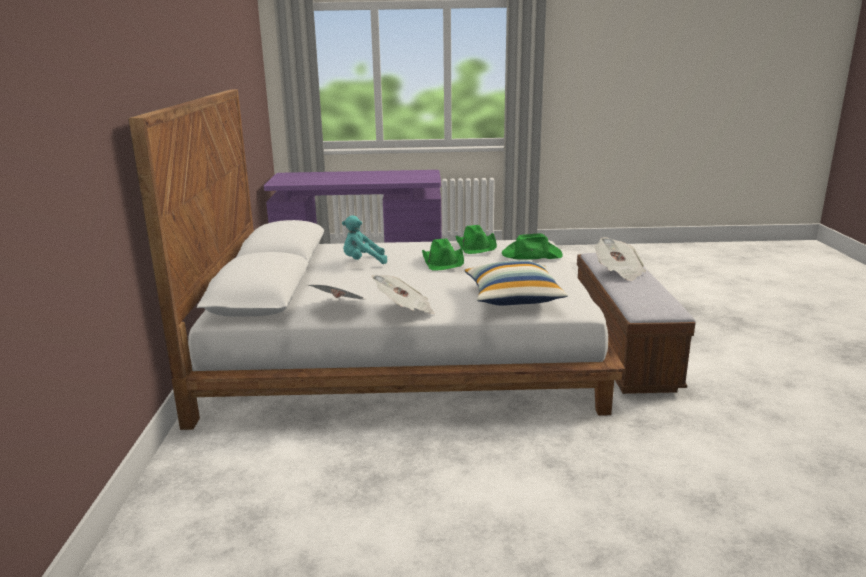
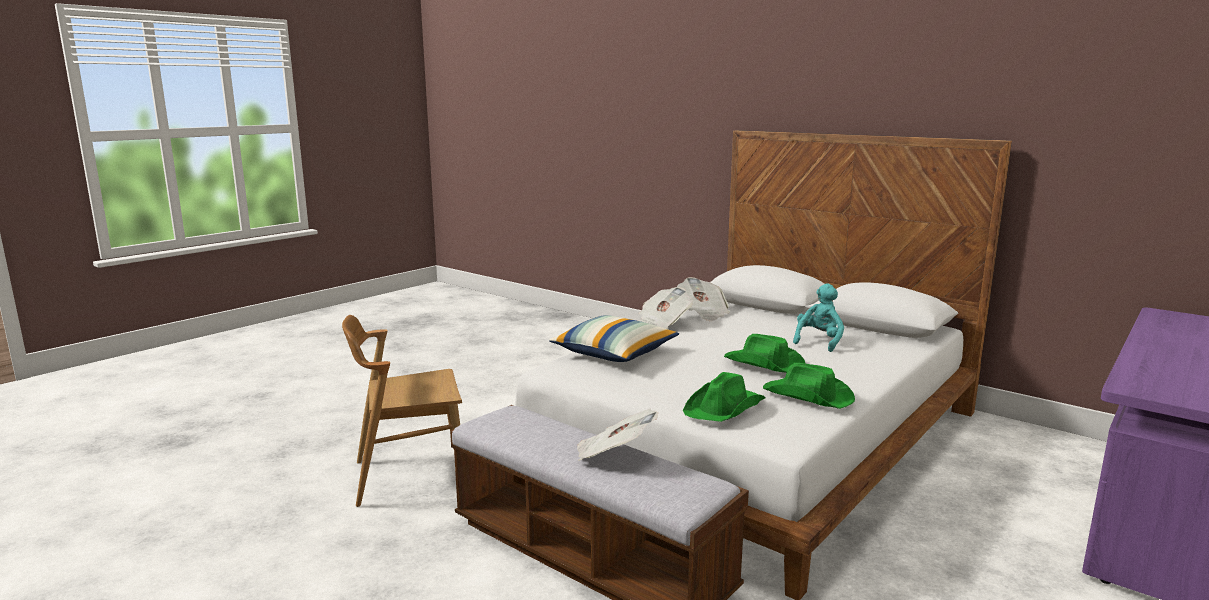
camera: 130 degrees right, 5 degrees down
(696, 449) = (409, 475): none -> brown chair

